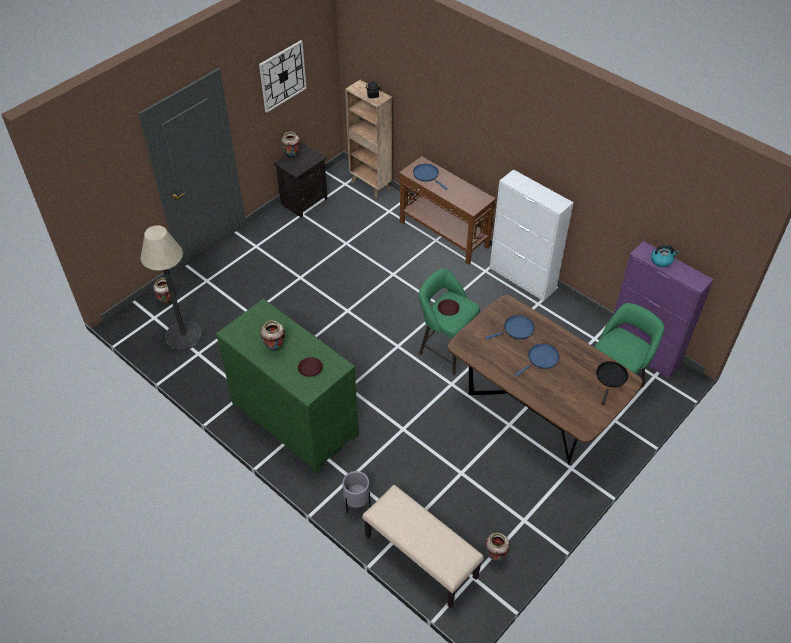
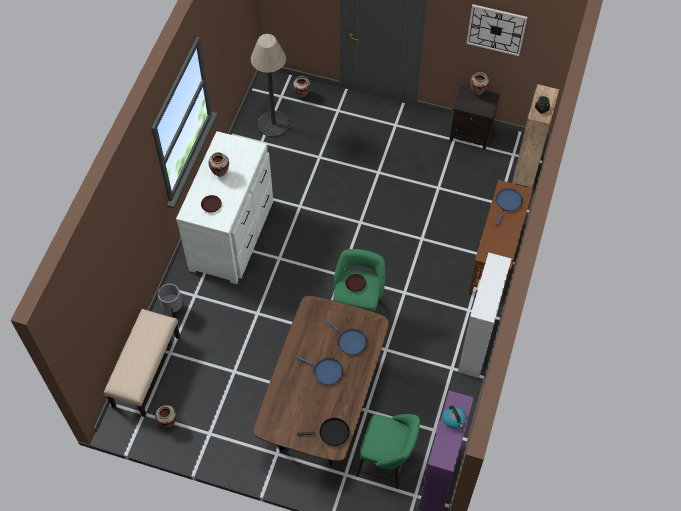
camera: 65 degrees right, 10 degrees up
(296, 417) = (233, 234): green dresser -> white dresser

